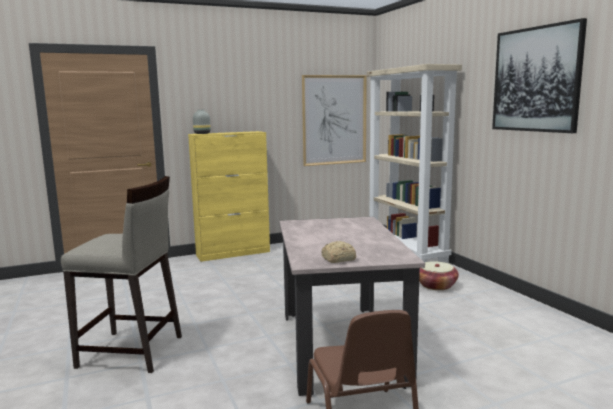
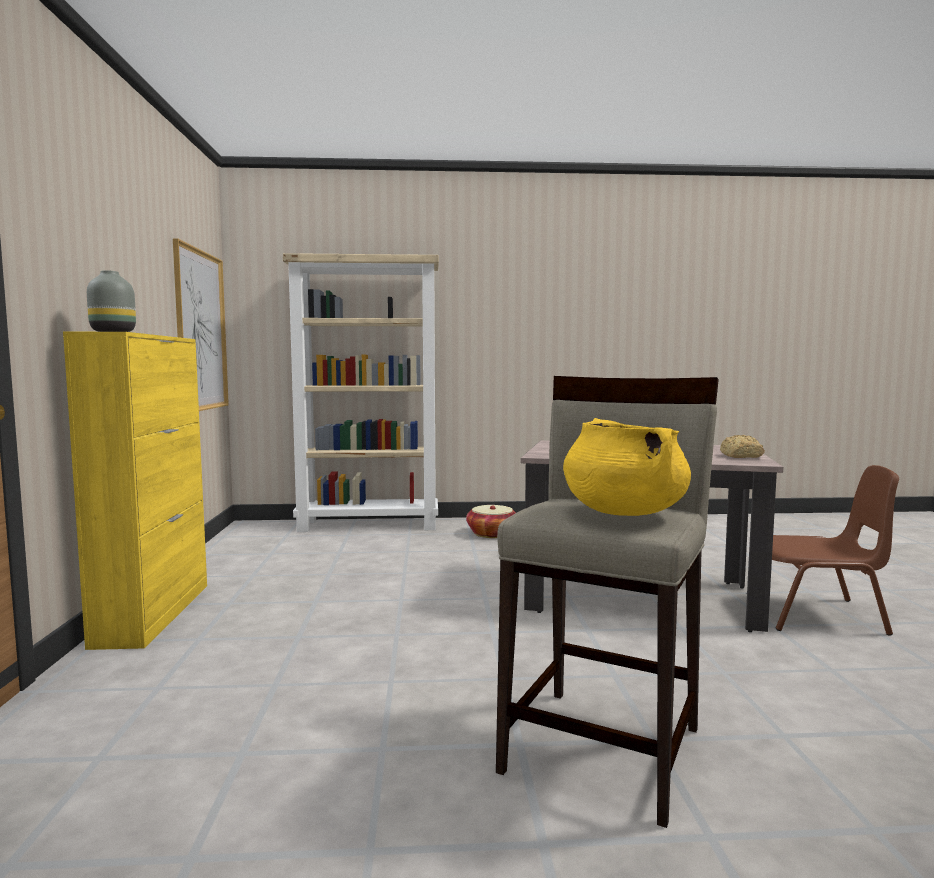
camera: 70 degrees left, 5 degrees down
(104, 242) = (623, 512): none -> yellow cooking pot
(536, 79) = (546, 289): picture -> none

